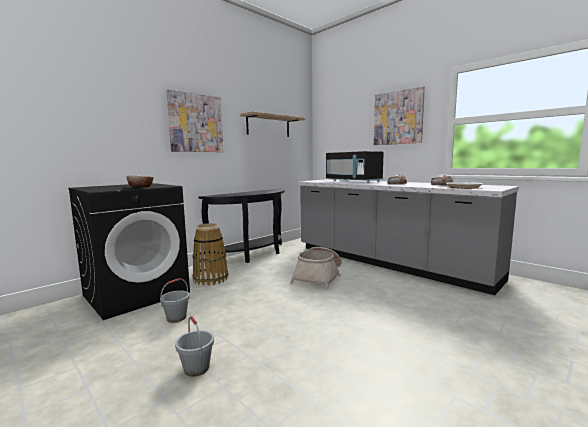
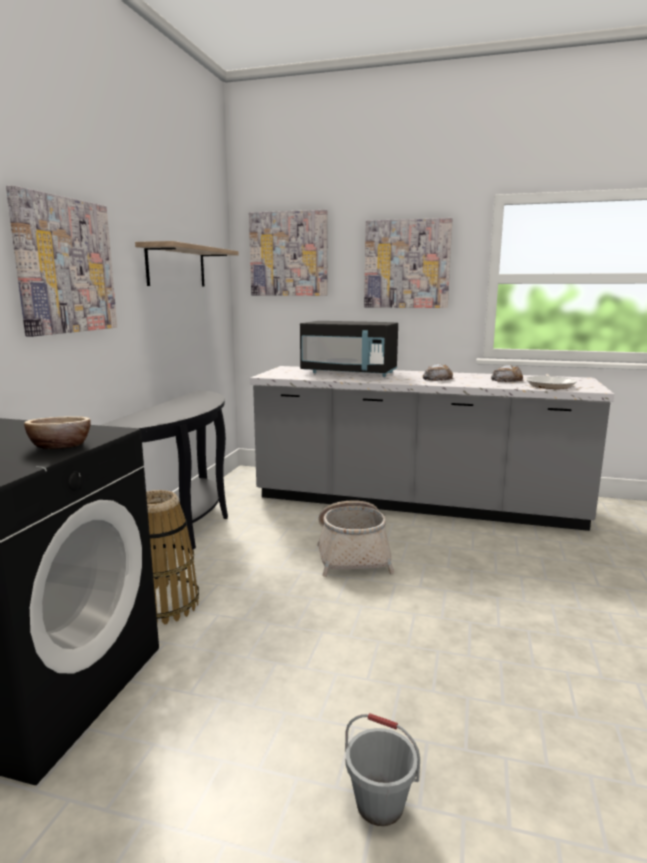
camera: 30 degrees left, 5 degrees up
(176, 317) = (205, 715): grey bucket -> none
(337, 118) = (289, 254): none -> picture

